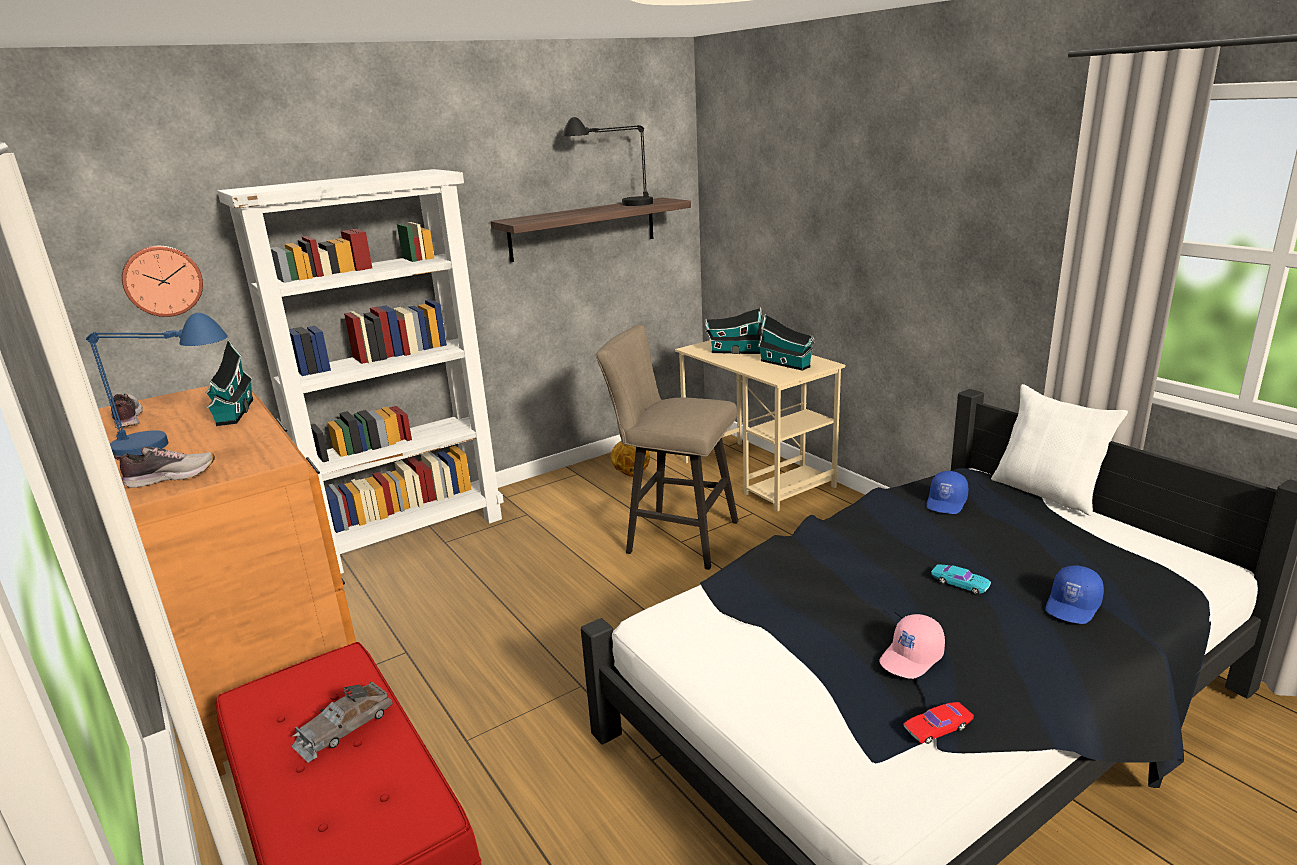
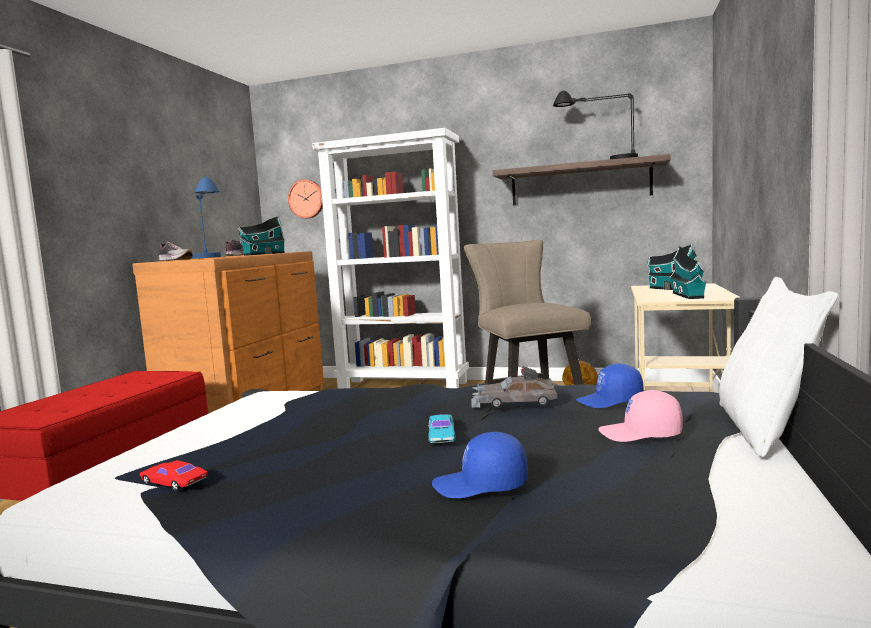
camera: 50 degrees right, 15 degrees down
(344, 728) = (118, 389): grey toy car -> grey toy car (513, 402)
(912, 658) = (279, 450): pink cap -> pink cap (640, 434)

